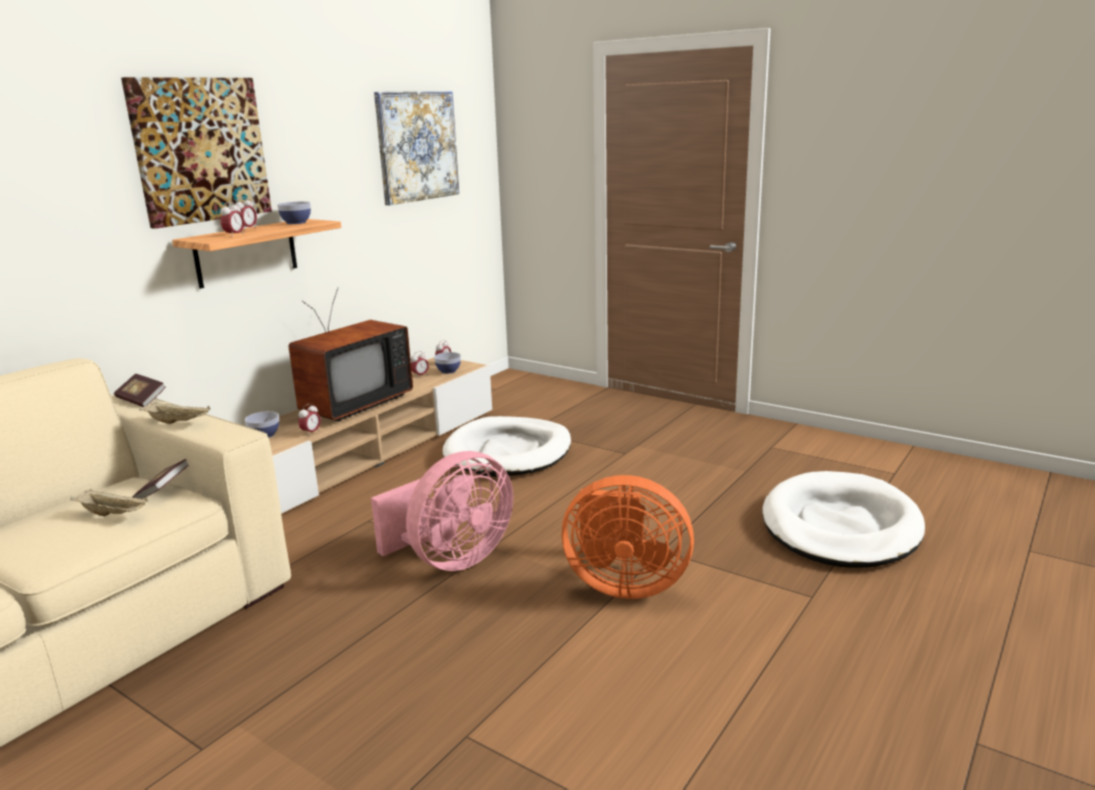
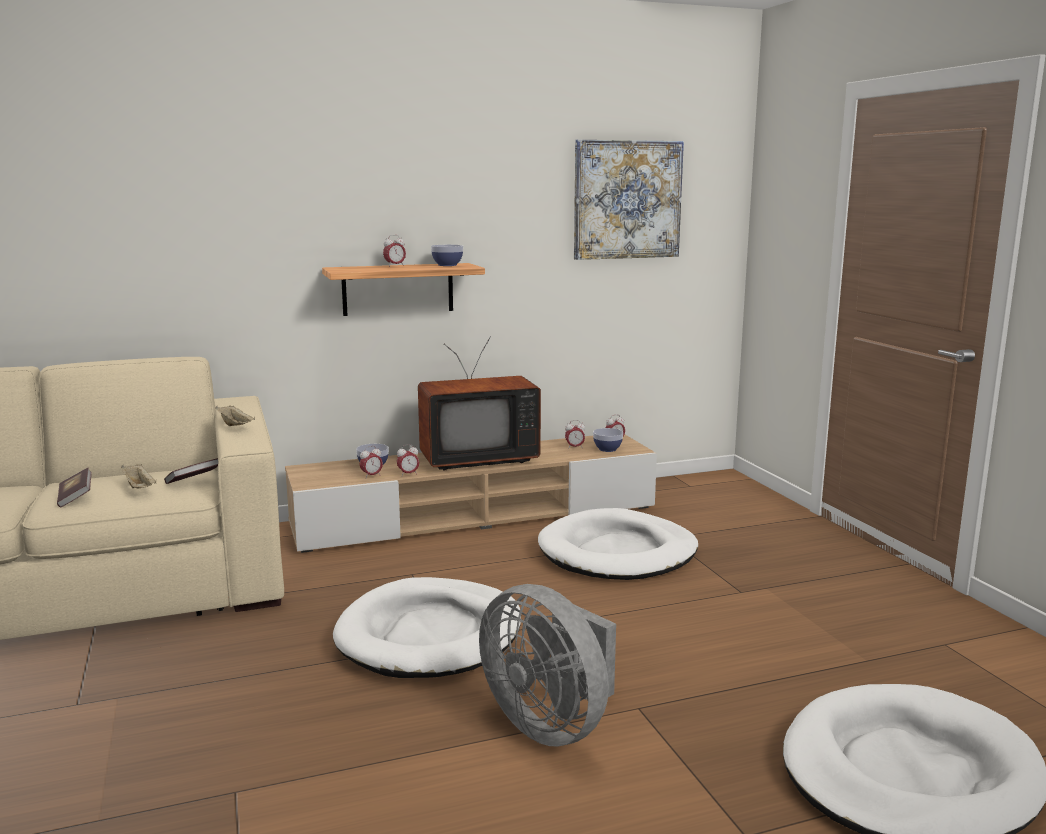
camera: 35 degrees right, 5 degrees down
(141, 400) = (247, 404): book -> book (75, 498)
(200, 150) = (362, 188): picture -> none
(234, 235) = (368, 269): alarm clock -> alarm clock (371, 476)
(452, 560) = (430, 635): pink fan -> white dog bed
(623, 584) = (550, 724): orange fan -> grey fan

